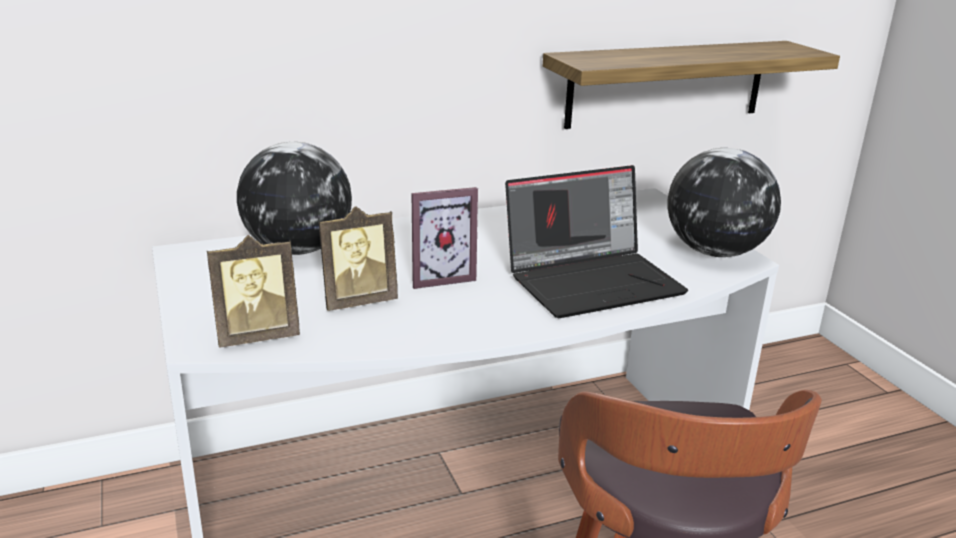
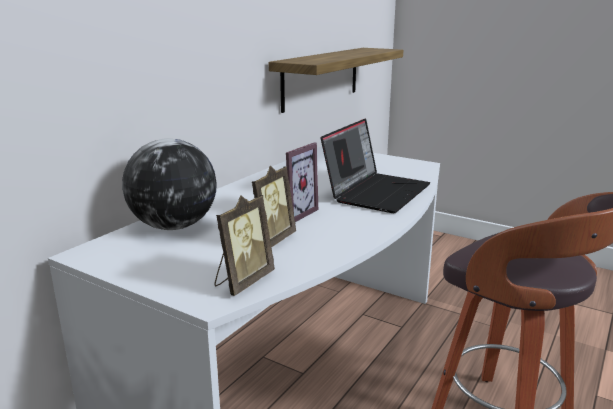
camera: 35 degrees left, 5 degrees down
(714, 252) = (404, 165): globe -> none

